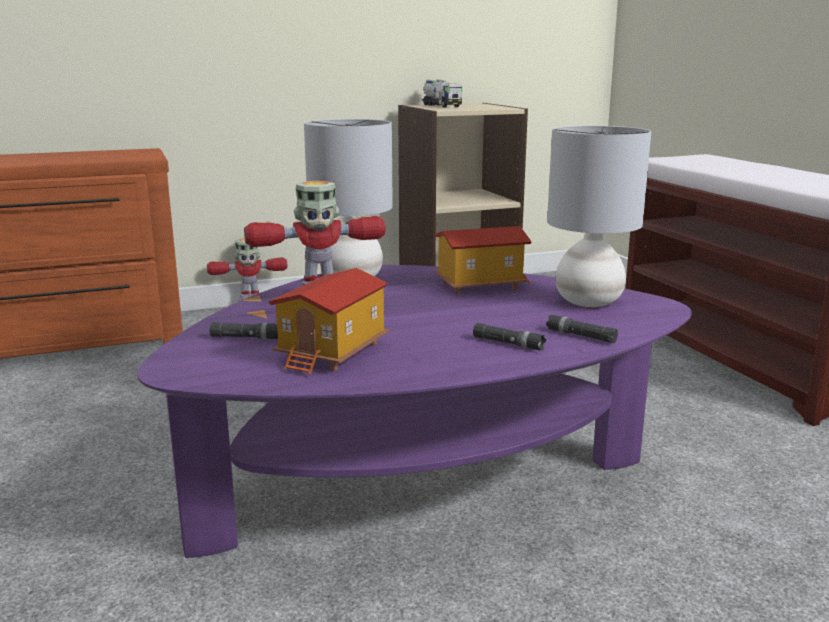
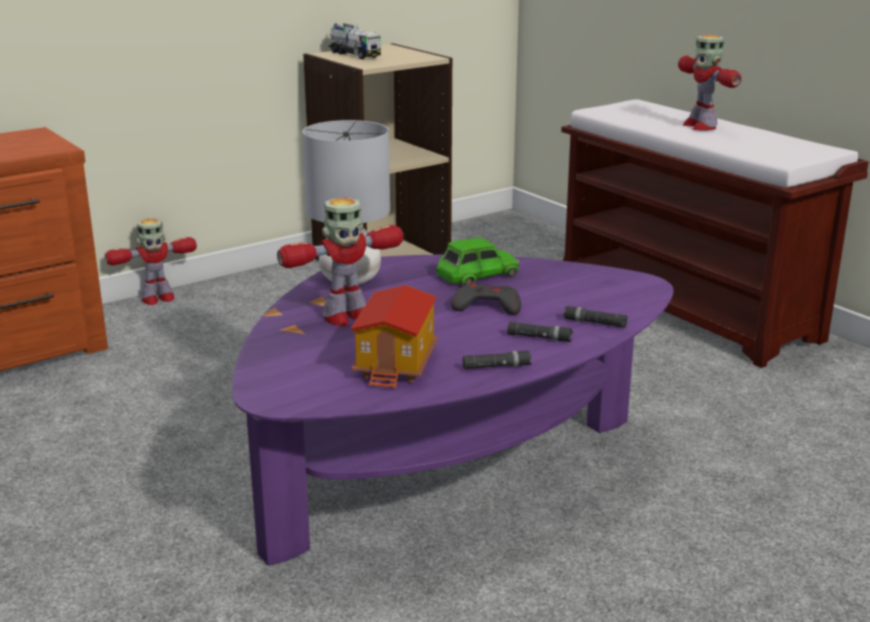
camera: 15 degrees left, 5 degrees up
(247, 337) = (306, 357): black flashlight -> black flashlight (496, 366)
(471, 311) = (487, 306): none -> grey game controller
(480, 285) = (476, 275): toy house -> green toy car
(587, 302) = (582, 285): grey table lamp -> none
(764, 170) = (700, 126): none -> toy robot

